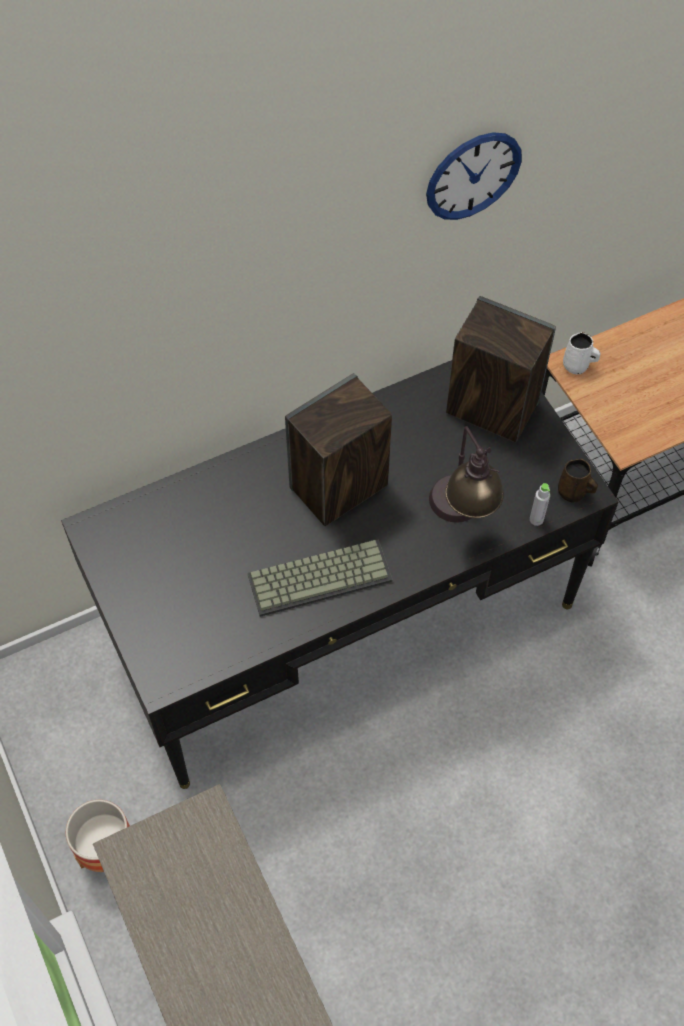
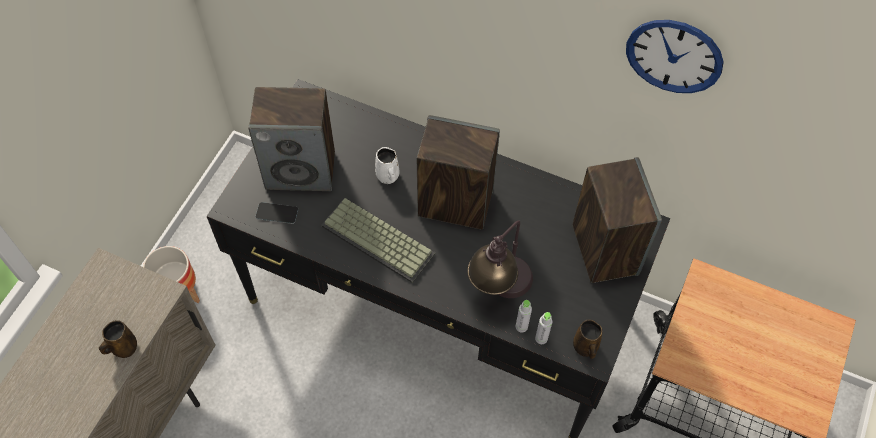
camera: 50 degrees right, 0 degrees up
(177, 590) = (301, 170): none -> speaker
(207, 646) = (277, 213): none -> phone
(241, 890) = (123, 348): none -> brown mug
(512, 526) = (521, 326): none -> grey bottle
(577, 366) = (709, 285): white mug -> white mug (388, 177)

